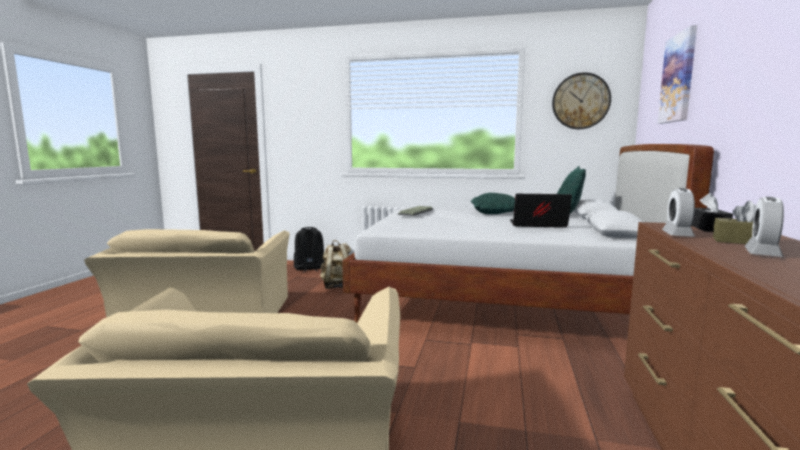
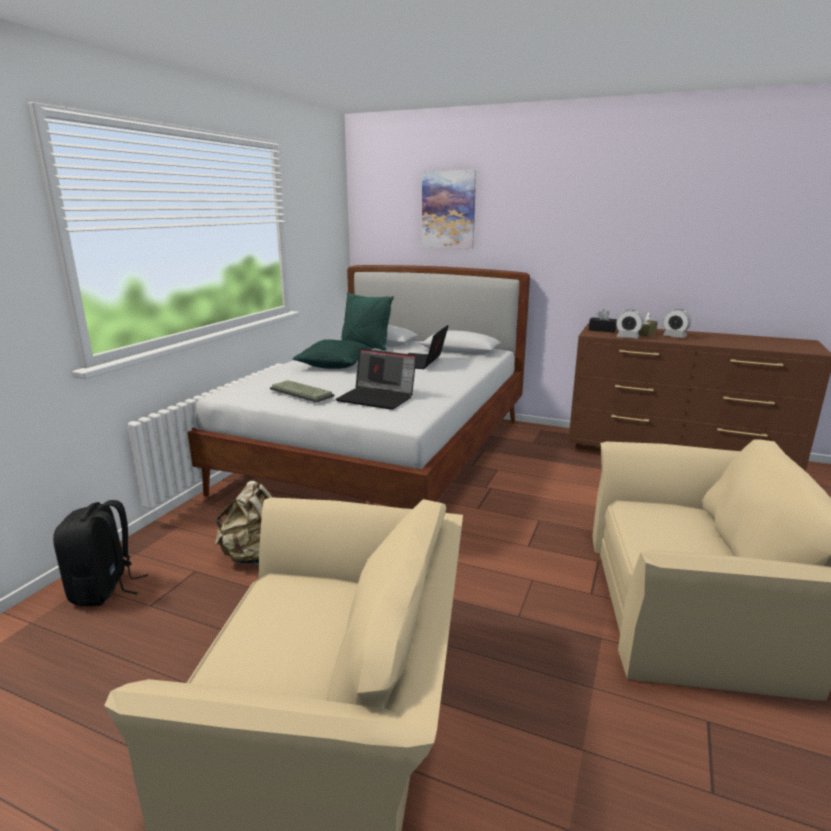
camera: 80 degrees left, 10 degrees up
(421, 222) = (377, 398): none -> laptop
(580, 101) = (320, 216): wall clock -> none

